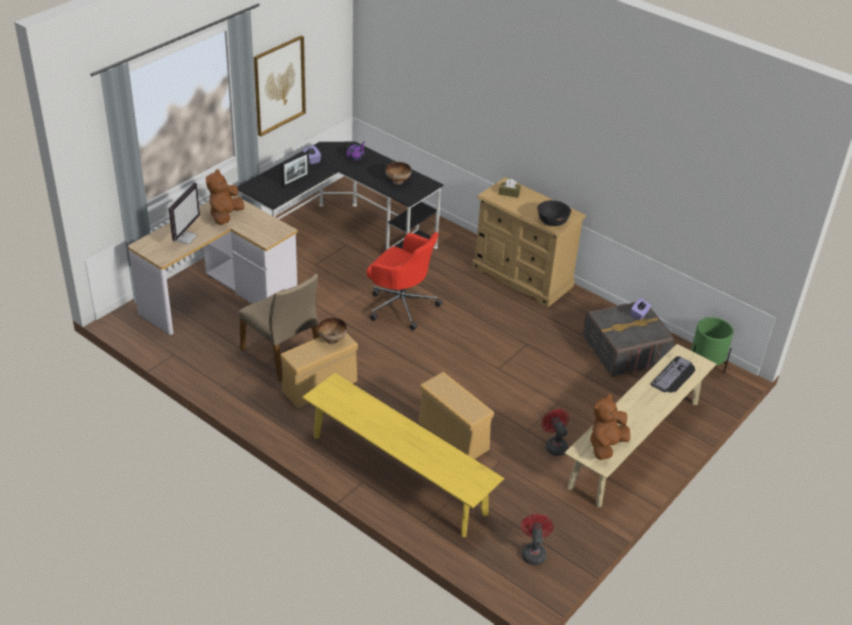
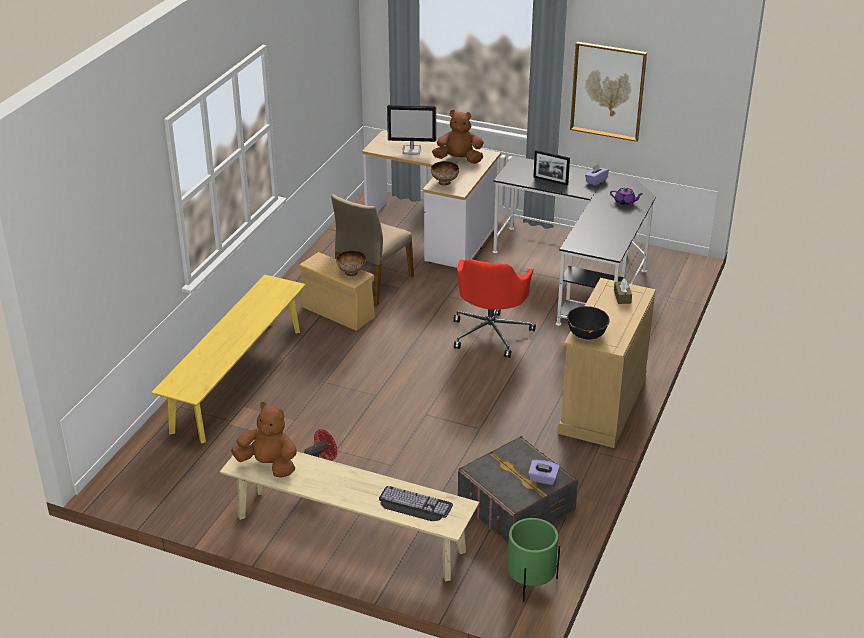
camera: 75 degrees right, 5 degrees down
(398, 181) = (600, 234): bowl -> bowl (445, 182)
(452, 435) = (305, 402): beige storage box -> none
(533, 552) = (161, 480): red fan -> none

